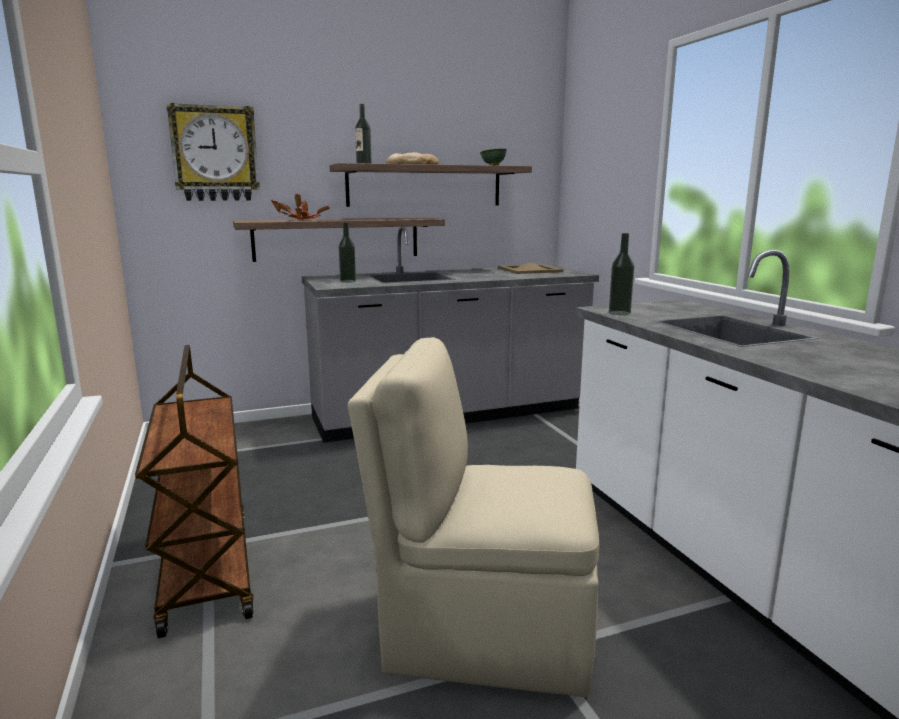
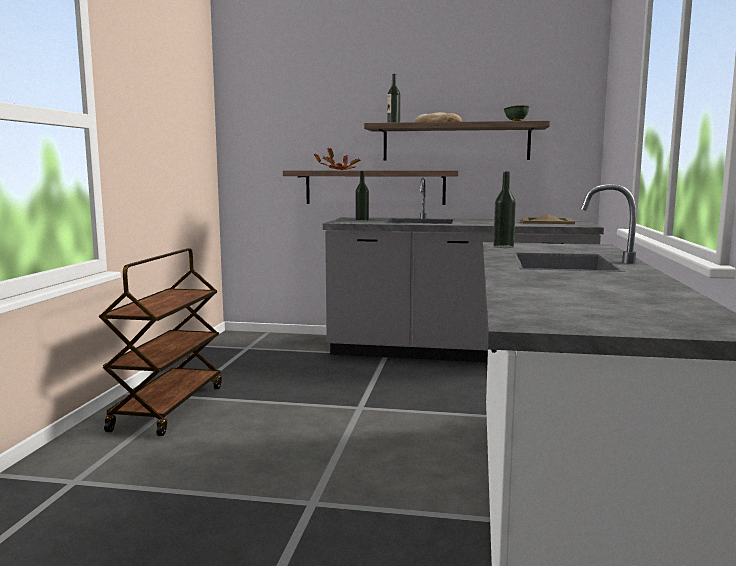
camera: 30 degrees right, 5 degrees down
(215, 154) = (285, 119): wall clock -> none
(483, 631) = (286, 482): beige chair -> none

